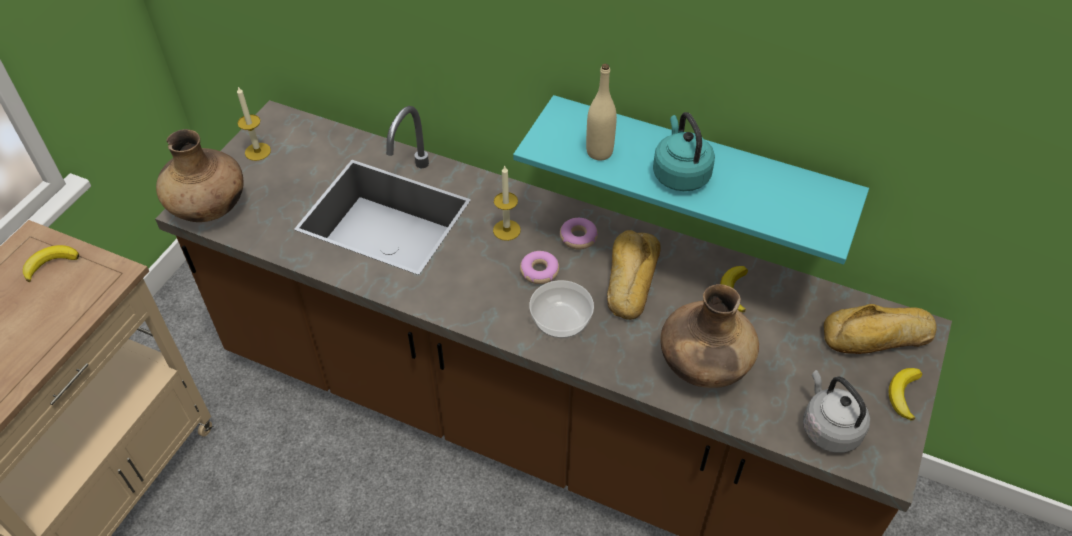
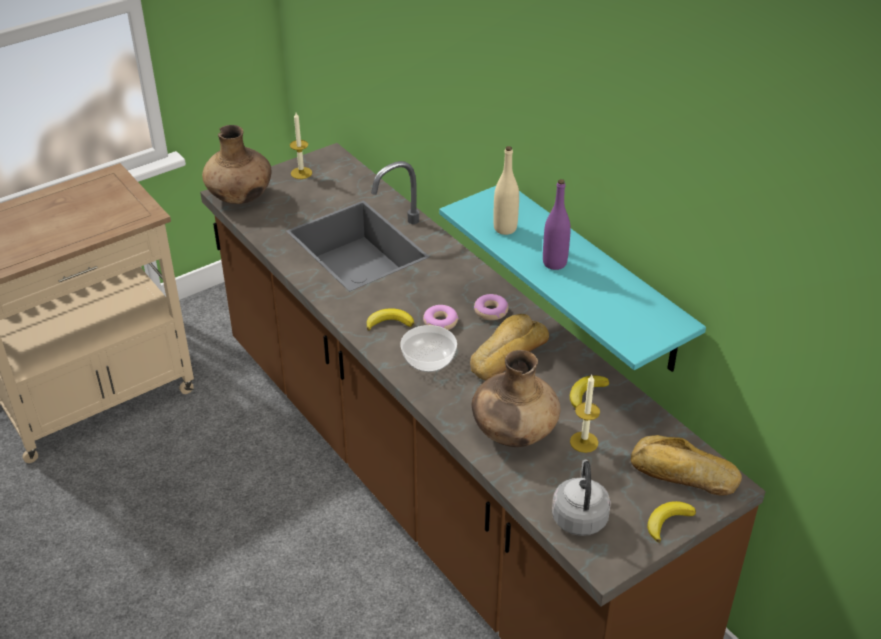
camera: 30 degrees right, 10 degrees down
(50, 264) = (113, 193): banana -> banana (389, 322)
(506, 230) = (439, 286): candle -> candle (584, 442)
(680, 174) = (554, 263): turquoise kettle -> purple bottle

